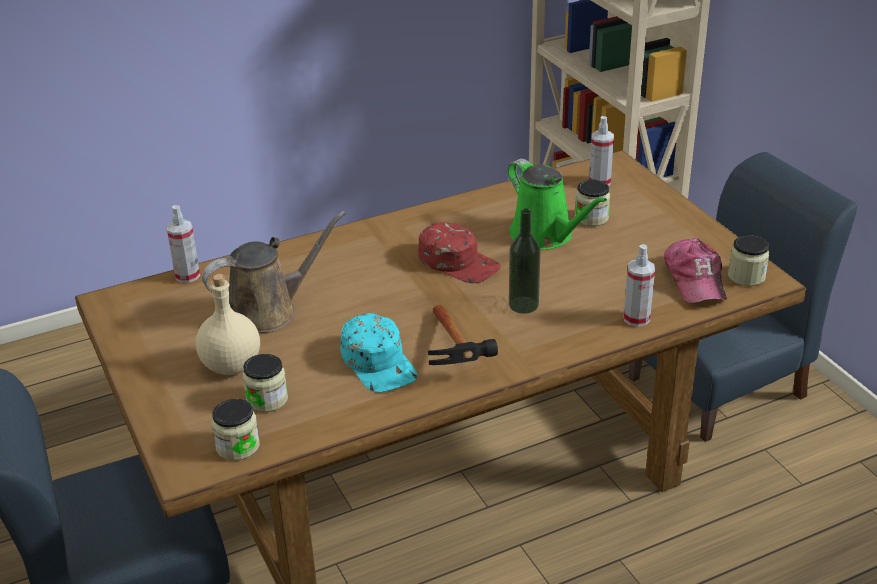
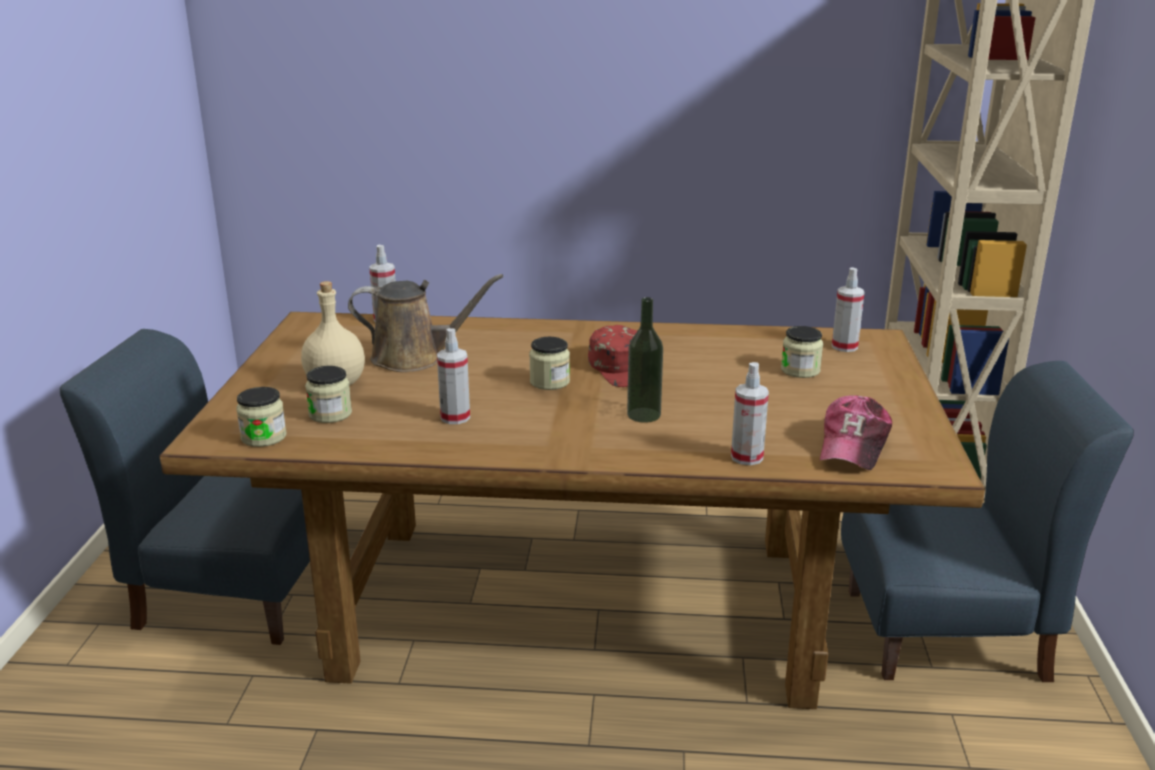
camera: 30 degrees right, 10 degrees down
(379, 363) = (455, 417): turquoise cap -> spray bottle
(458, 359) = (527, 436): hammer -> none
(545, 236) = (734, 372): green watering can -> none
(746, 276) = (919, 459): jar -> jar (549, 382)

